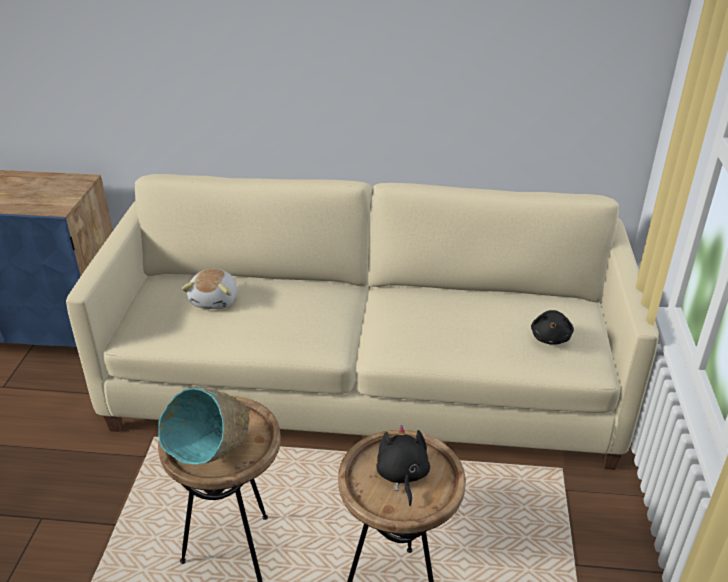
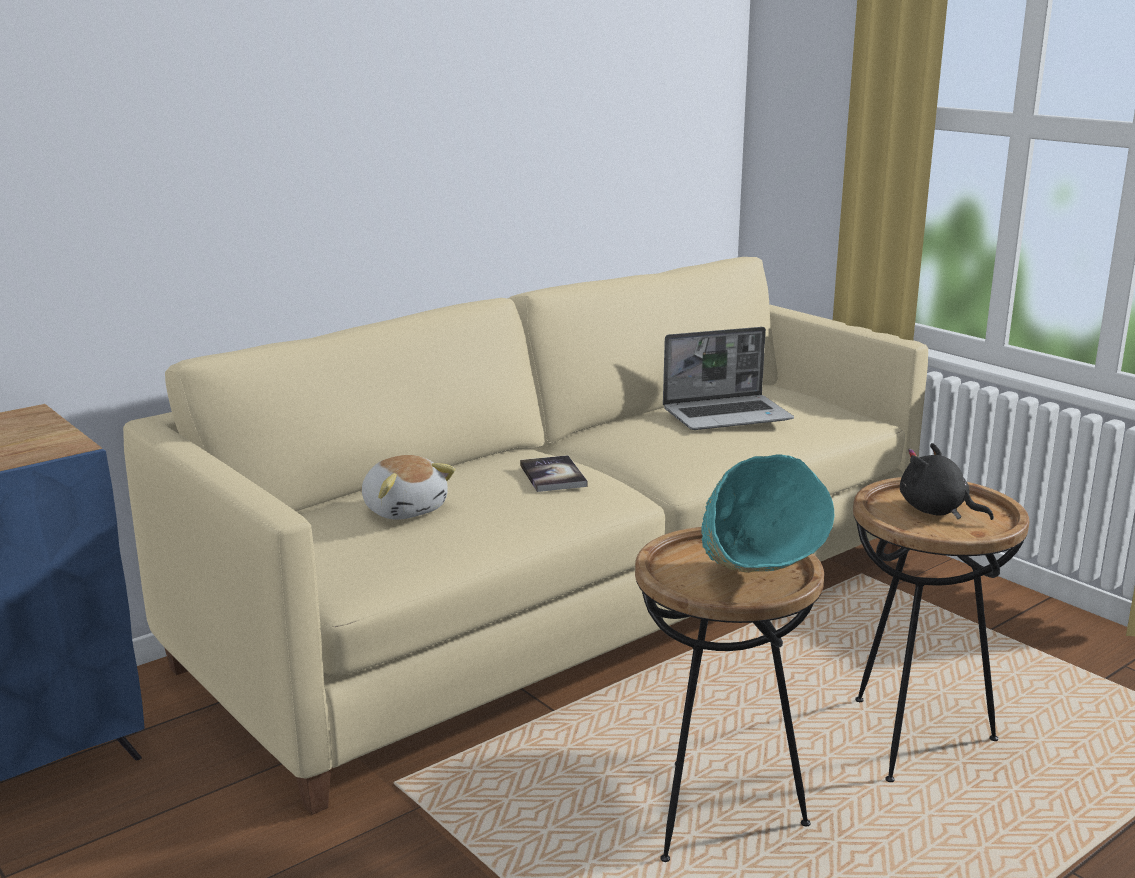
camera: 45 degrees left, 15 degrees down
(305, 315) = (553, 476): none -> book
(482, 319) = (728, 415): none -> laptop
(550, 337) = (801, 410): black plush toy -> none

